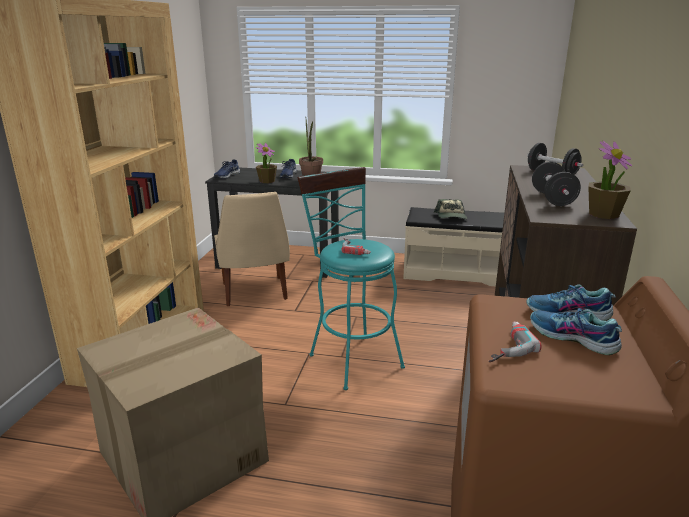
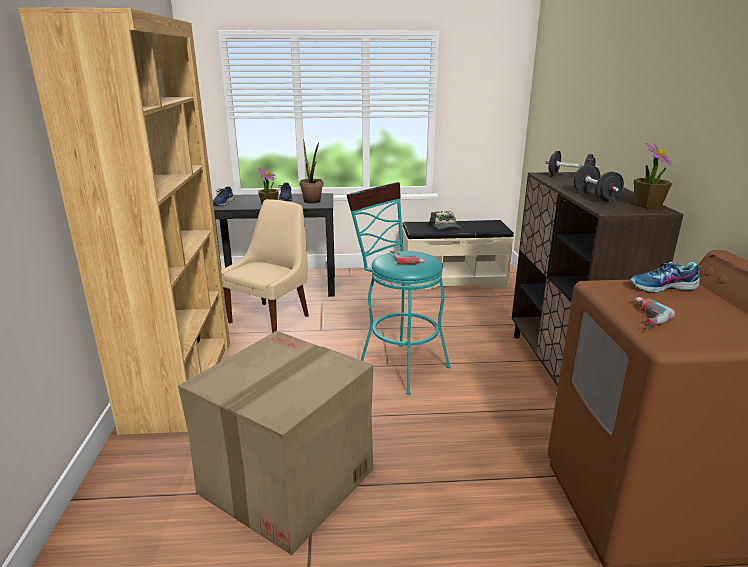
camera: 15 degrees left, 0 degrees up
(254, 292) = (271, 318): beige chair -> beige chair turned 120 degrees counterclockwise
(572, 338) = (684, 305): shoe -> none

